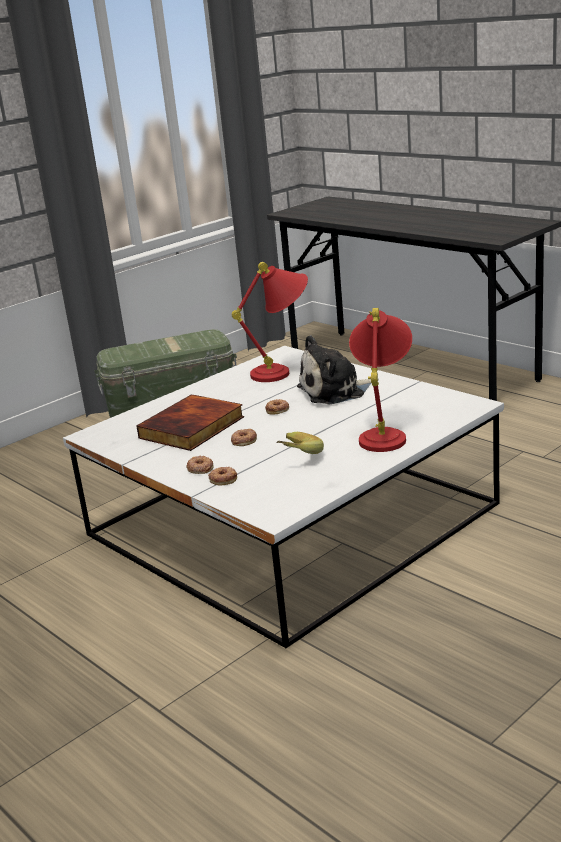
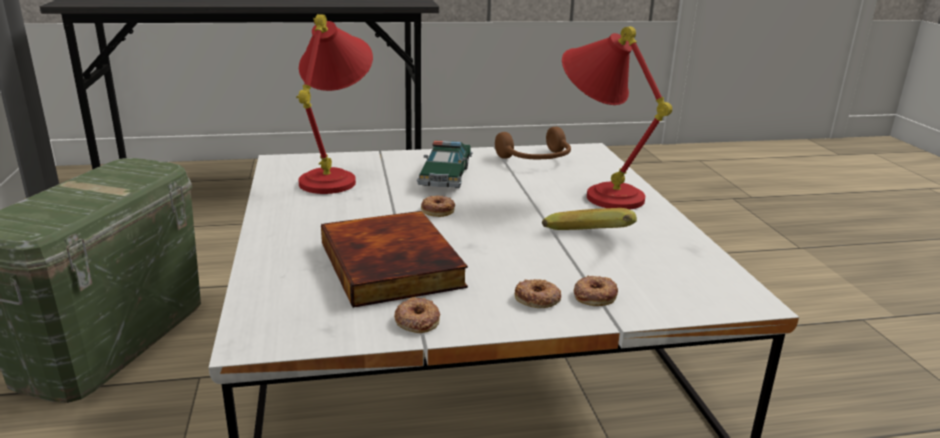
camera: 60 degrees left, 0 degrees up
(243, 440) = (494, 250): donut -> donut (417, 320)
(335, 391) = (446, 176): plush toy -> toy car
(416, 399) = (536, 159): none -> brown headphones

